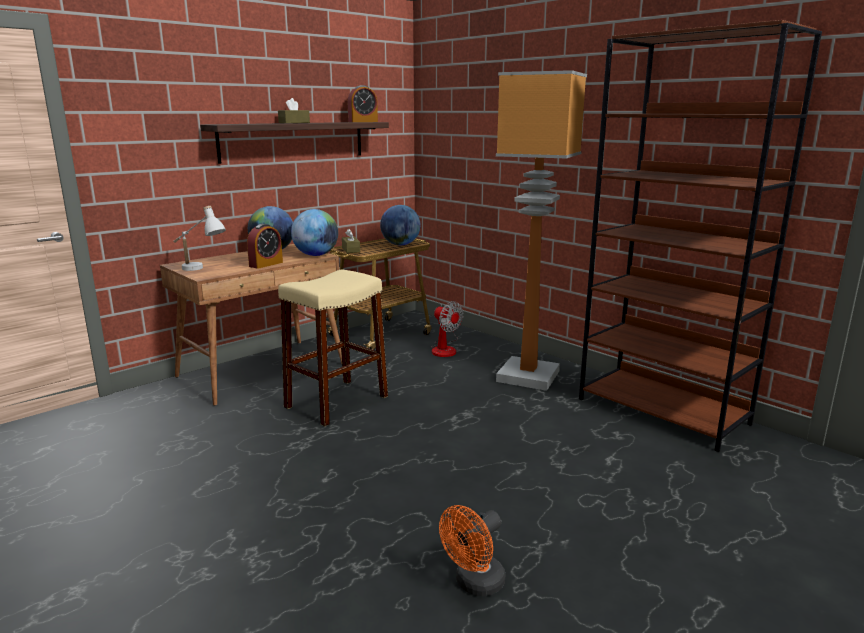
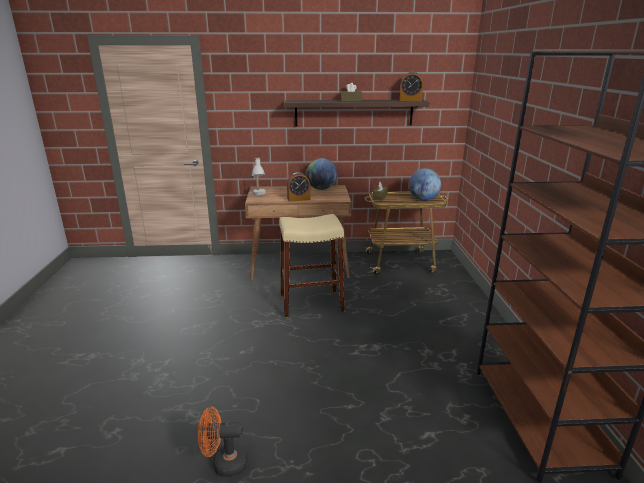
camera: 40 degrees right, 5 degrees up
(316, 255) = (338, 198): globe -> none
(445, 349) = (429, 289): fan -> none
(527, 375) = (462, 335): floor lamp -> none

